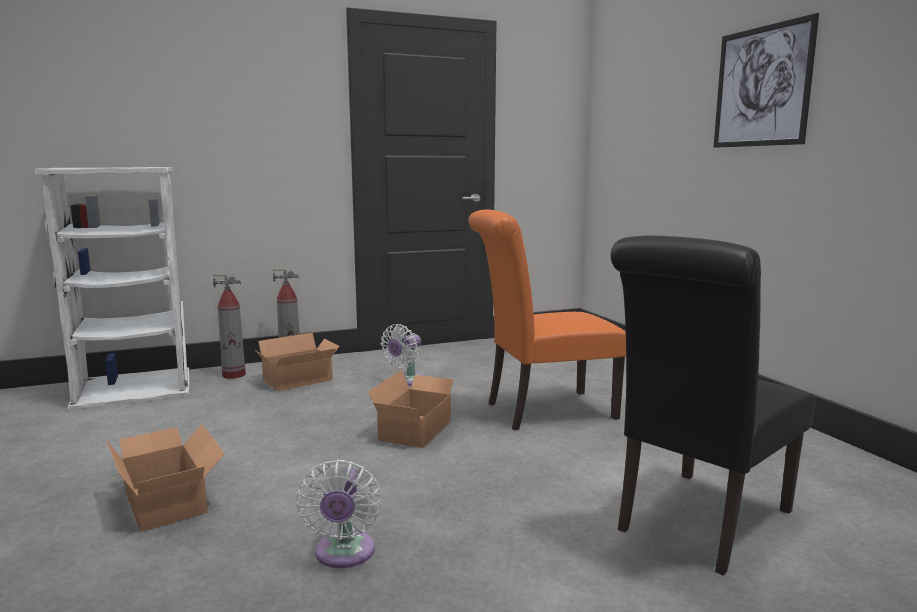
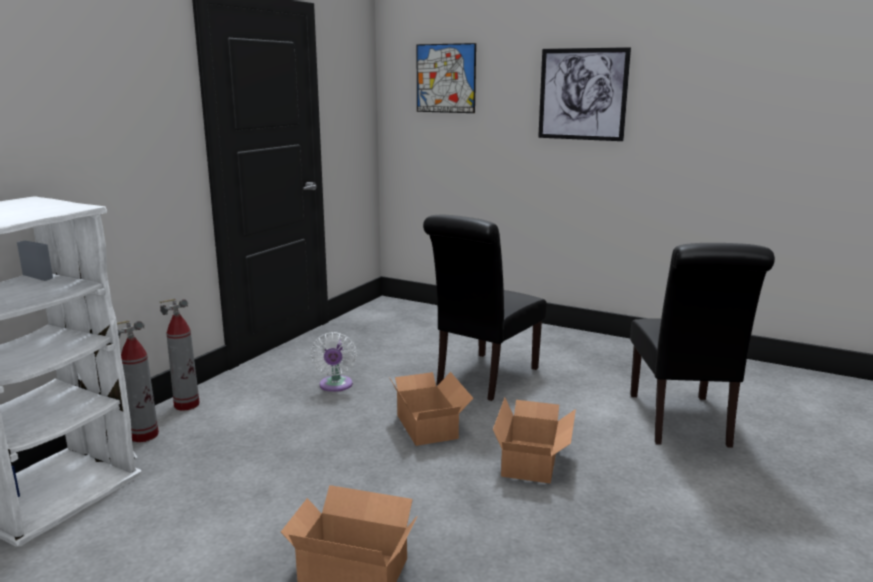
camera: 40 degrees left, 5 degrees up
(300, 380) = (233, 417): cardboard box -> cardboard box (533, 460)
(344, 554) = (555, 534): white fan -> none
(542, 411) = (483, 378): orange chair -> black chair
(637, 89) = (445, 78): none -> picture

